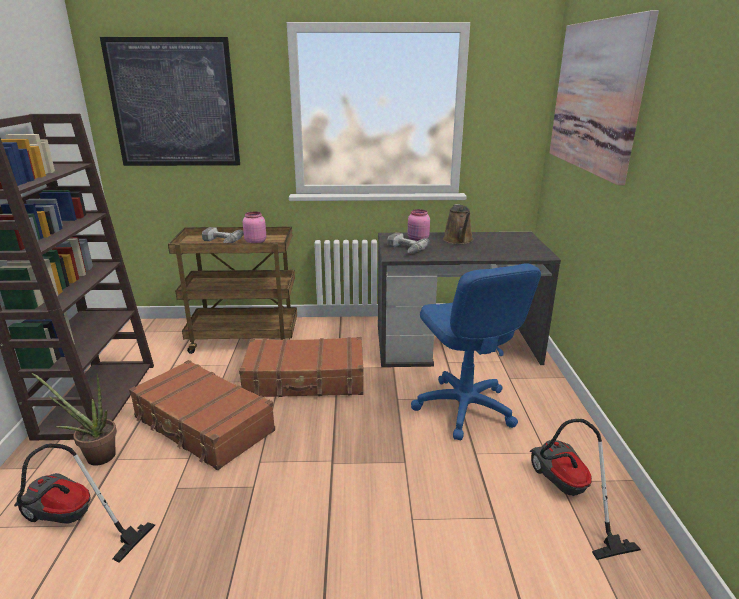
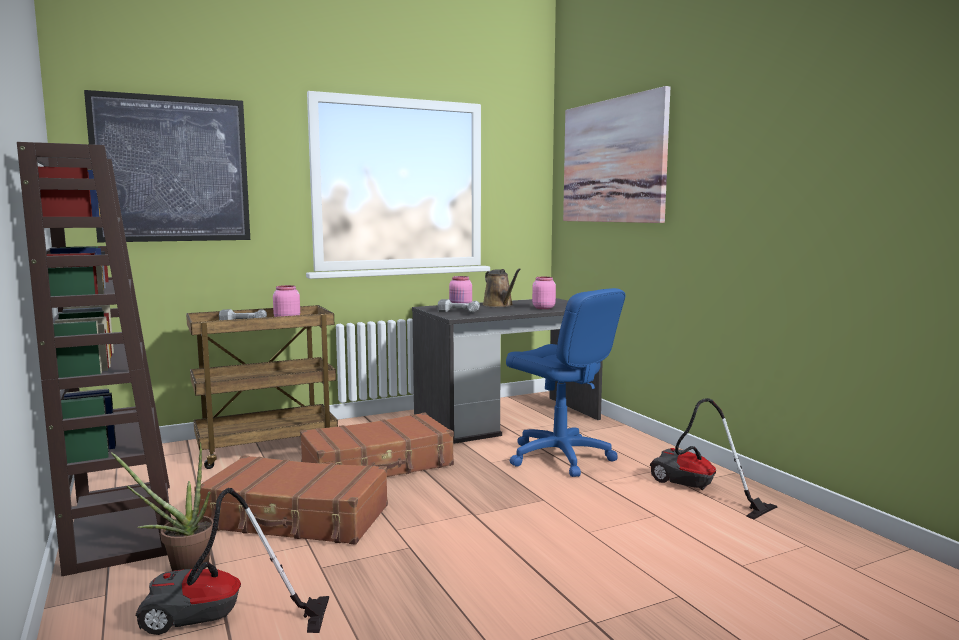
camera: 25 degrees left, 15 degrees down
(494, 252) = (543, 308): none -> pink jar

